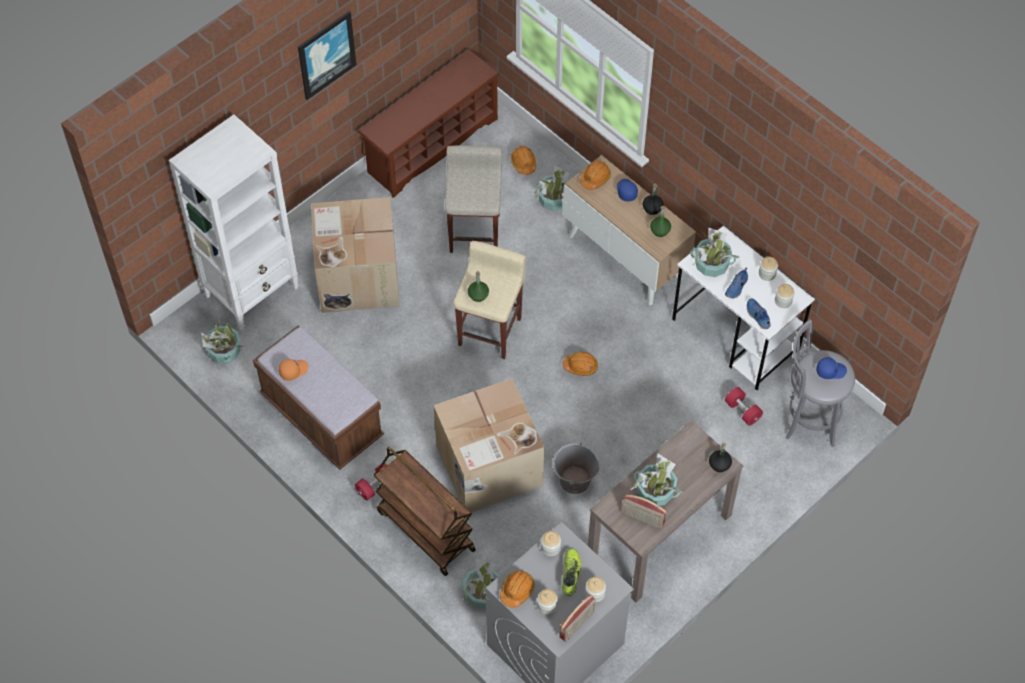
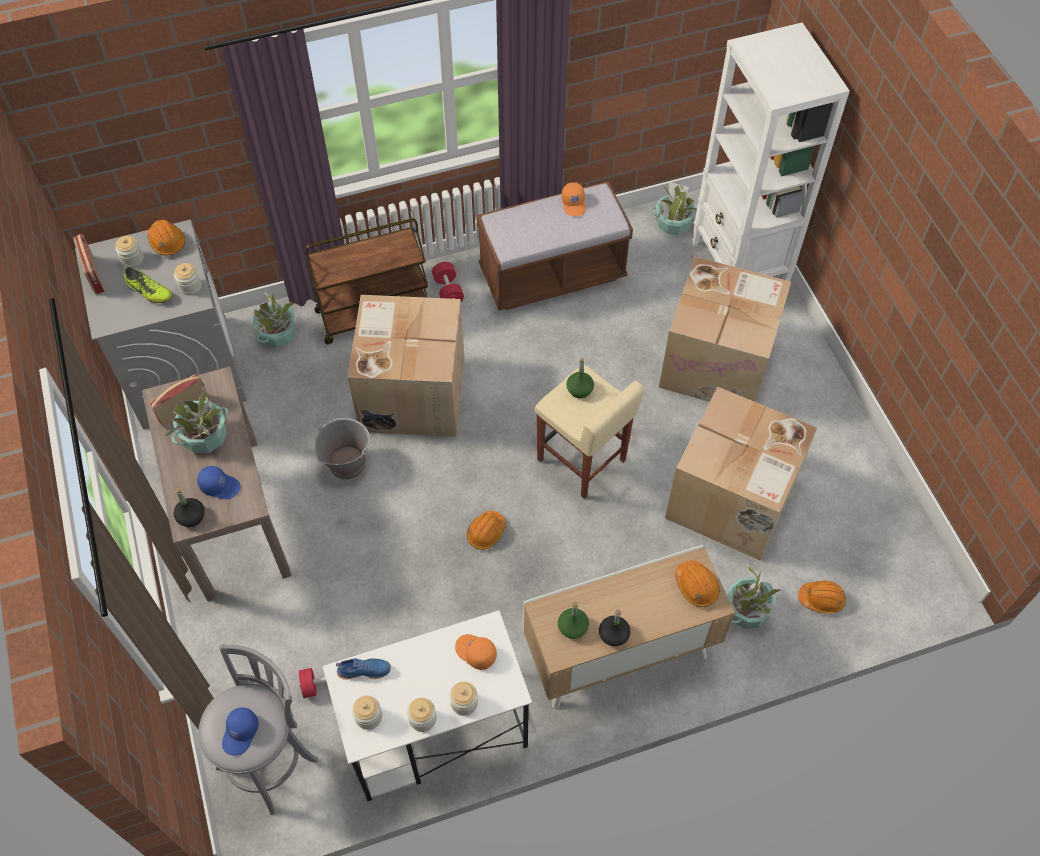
camera: 115 degrees right, 0 degrees up
(326, 54) = (930, 219): picture -> none
(431, 145) = (889, 506): brown shoe rack -> none
(475, 232) = (732, 500): beige stool -> cardboard box
(595, 593) = (113, 303): jar -> jar (464, 703)
(626, 191) = (657, 615): blue cap -> blue cap (220, 485)
(711, 264) = (475, 653): potted plant -> orange cap
(737, 288) = (422, 666): blue shoe -> none

